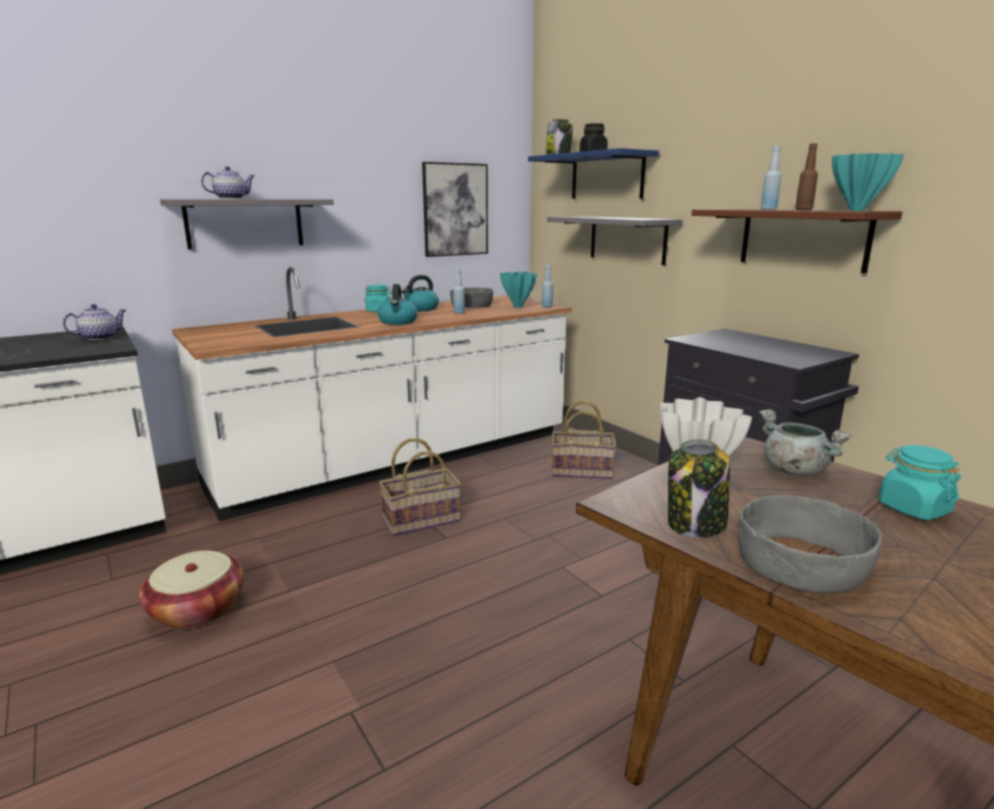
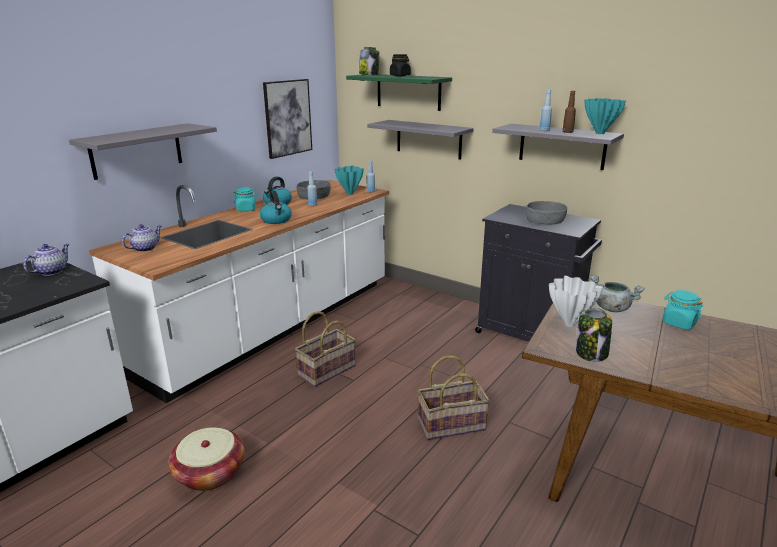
camera: 20 degrees left, 5 degrees up
(231, 198) = (133, 134): teapot -> teapot (145, 248)
(582, 471) = (414, 311): basket -> basket (451, 424)
(607, 176) = (408, 92): blue shelf -> green shelf
(802, 563) = (653, 365): grey bowl -> grey bowl (545, 220)
(803, 238) = (562, 146): brown shelf -> grey shelf

